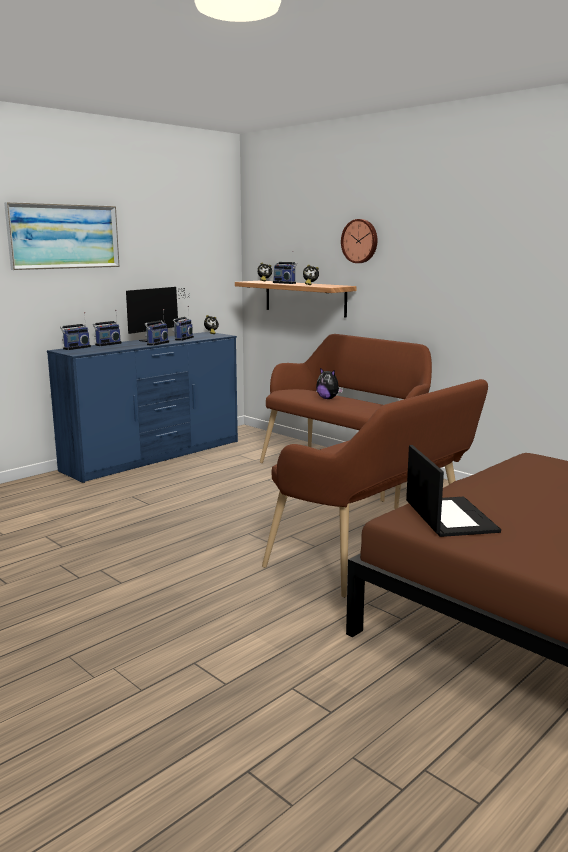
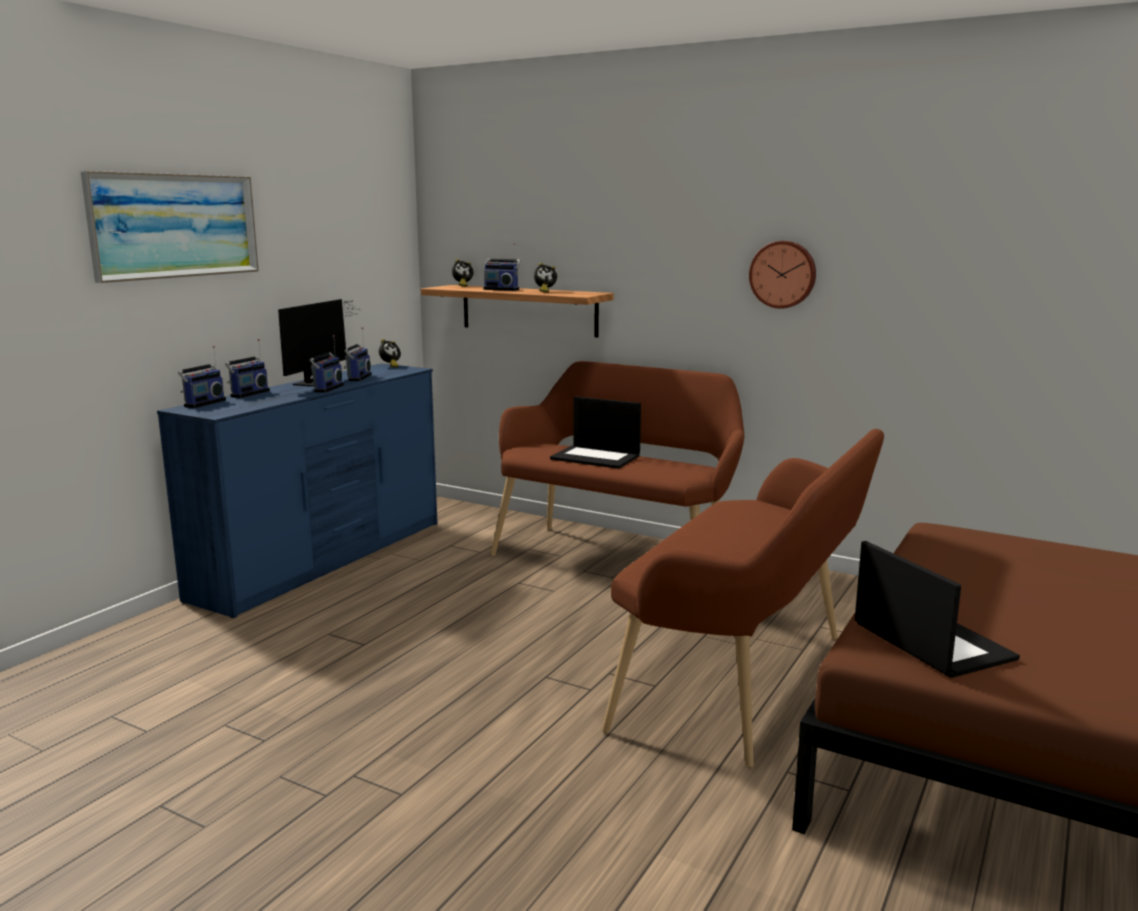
camera: 15 degrees left, 0 degrees up
(328, 398) = (596, 457): plush toy -> laptop
(360, 241) = (618, 229): wall clock -> wall clock (783, 274)

